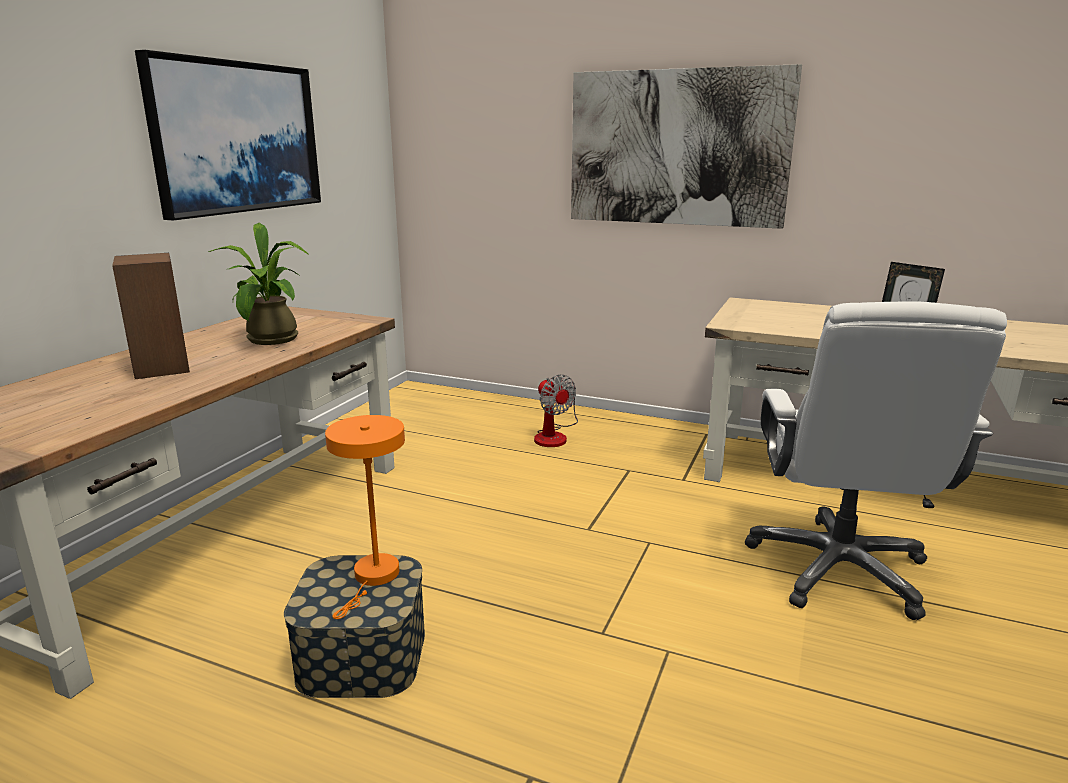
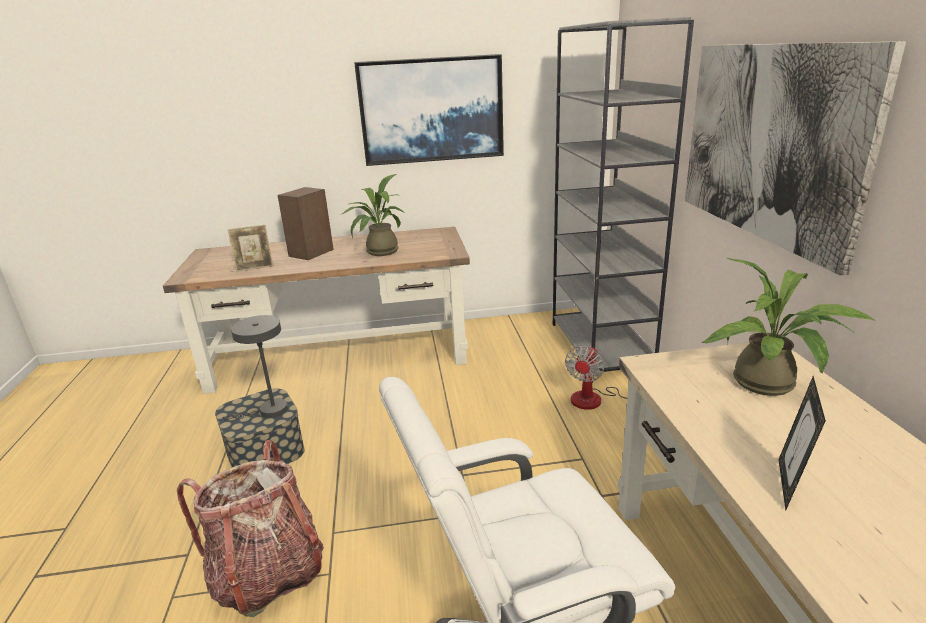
camera: 60 degrees right, 5 degrees up
(118, 402) = (254, 267): none -> picture frame
(374, 578) = (268, 411): orange table lamp -> grey table lamp
(478, 406) = (600, 348): none -> grey bookcase
(633, 700) = (267, 574): none -> backpack
(790, 312) = (771, 385): none -> potted plant

